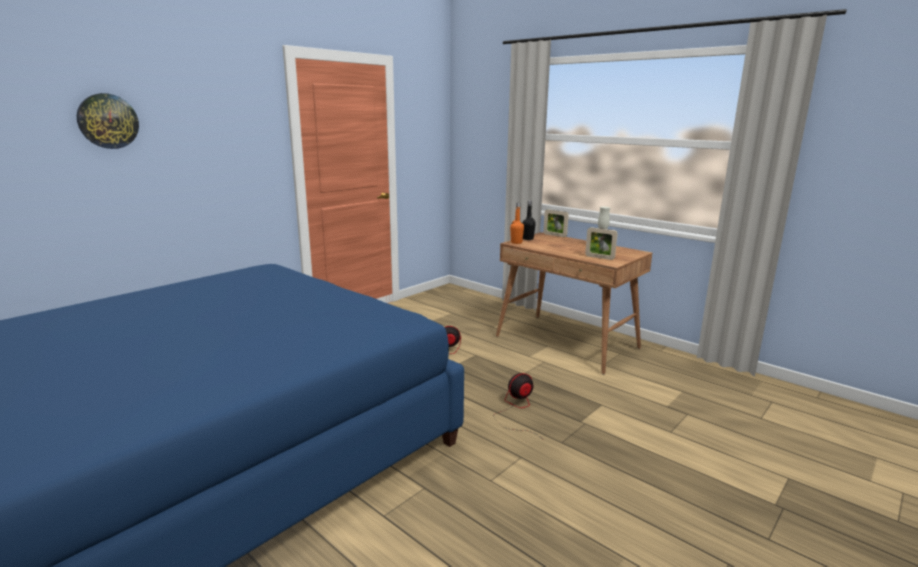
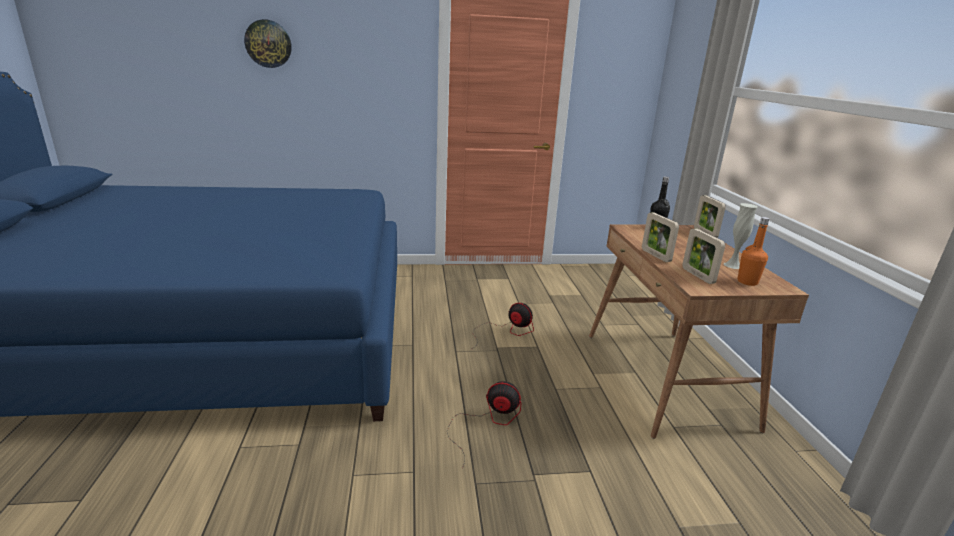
camera: 40 degrees right, 5 degrees up
(516, 242) = (630, 228): orange bottle -> orange bottle (747, 282)
(561, 253) = (655, 255): none -> picture frame

